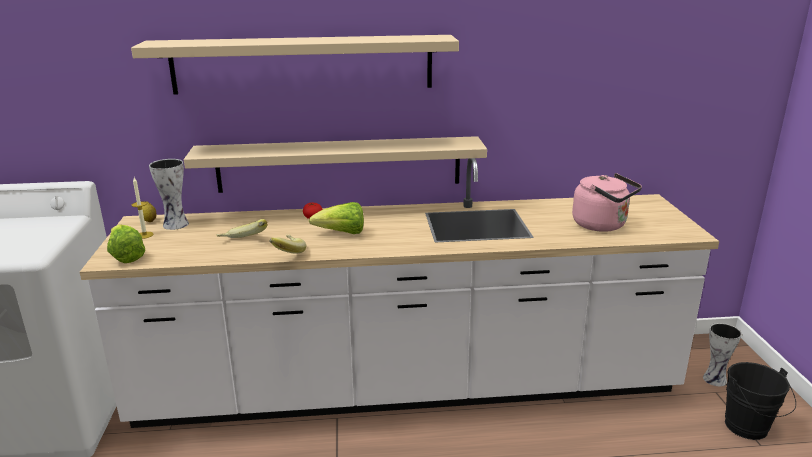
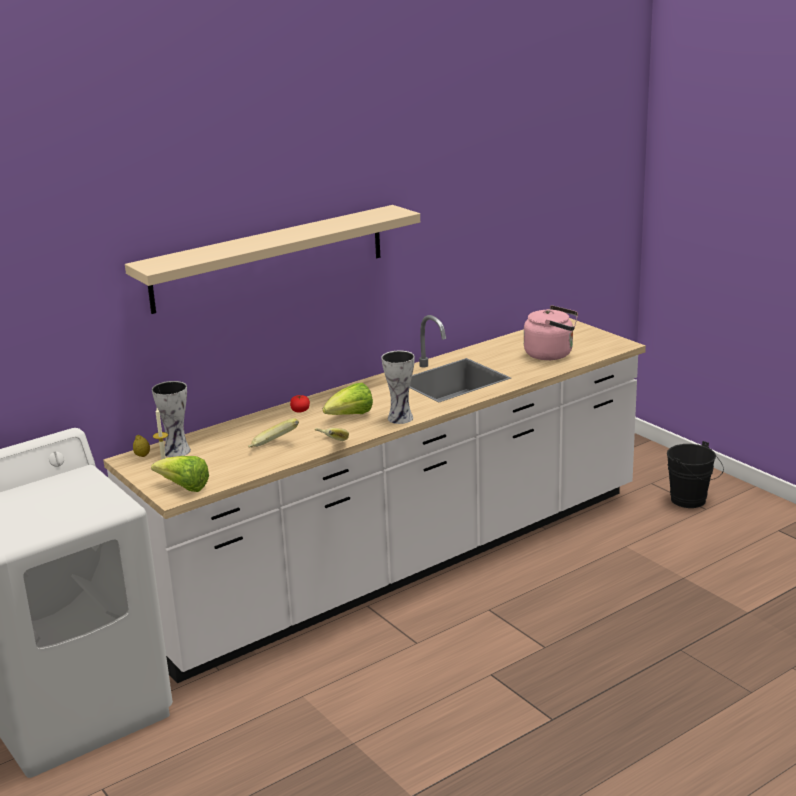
camera: 30 degrees left, 0 degrees up
(339, 164) = (304, 351): beige shelf -> none
(716, 379) = (645, 474): vase -> vase (401, 418)

